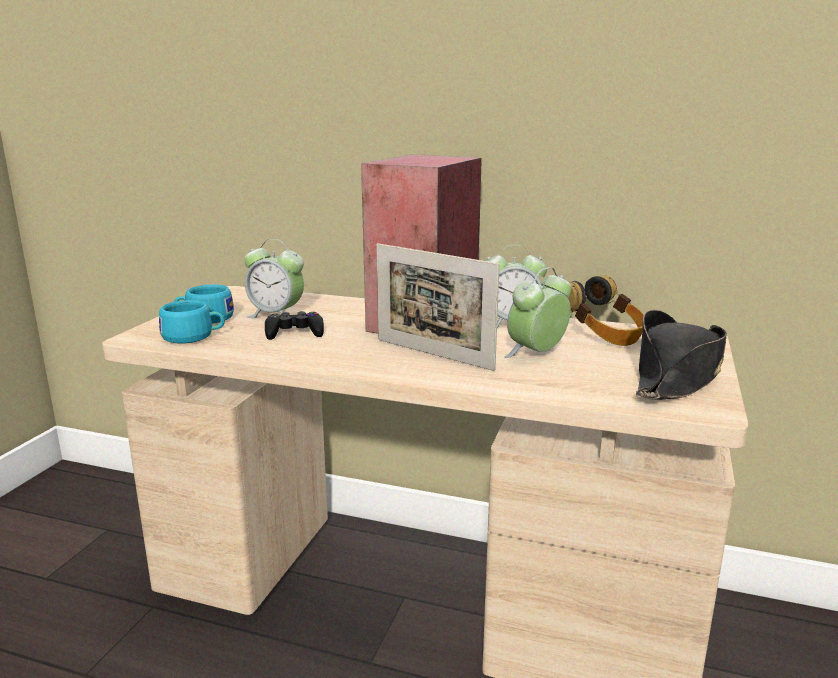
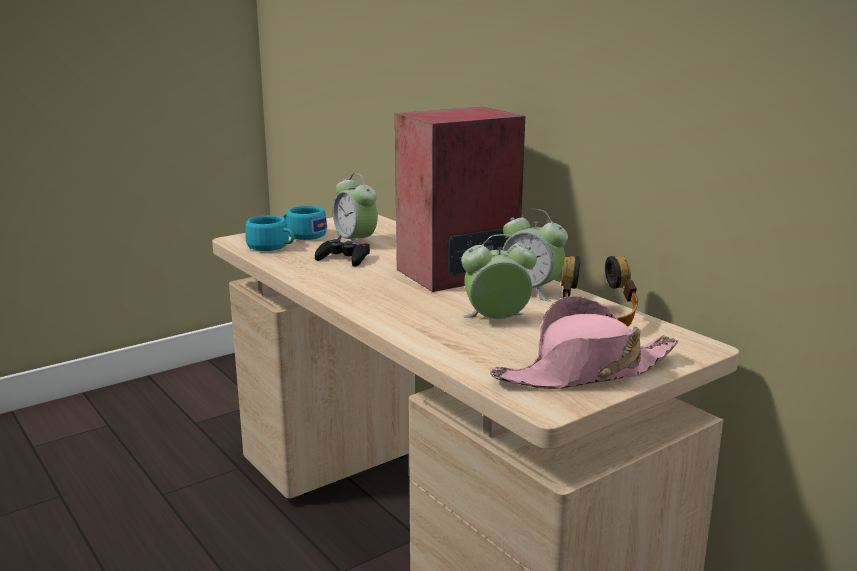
camera: 35 degrees right, 0 degrees up
(433, 354) = (411, 299): picture frame -> none
(677, 376) = (585, 372): black hat -> pink hat

